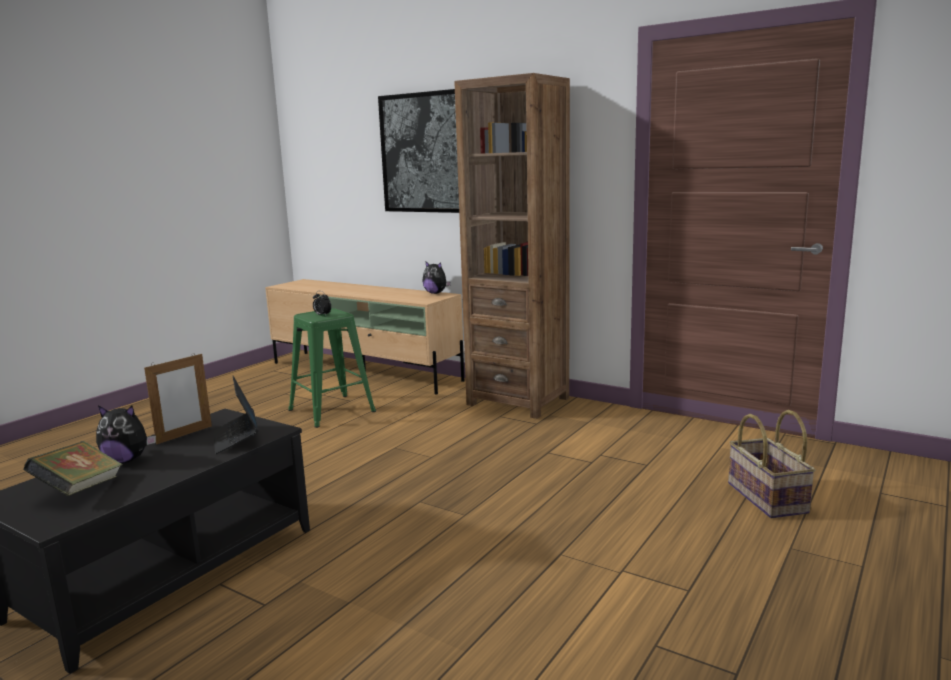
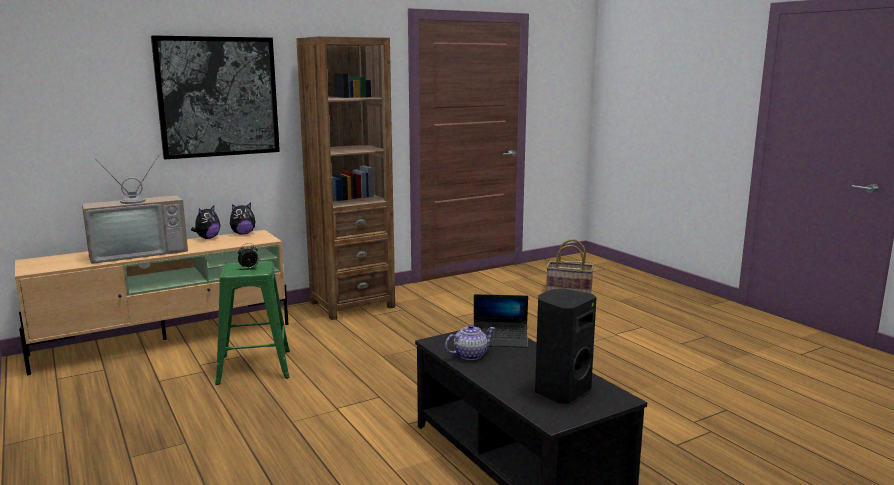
camera: 65 degrees left, 0 degrees up
(79, 490) = (560, 391): book -> black speaker
(127, 460) = (508, 375): plush toy -> plush toy (207, 238)
(184, 435) = (469, 355): picture frame -> teapot
(346, 289) = (139, 252): none -> television

